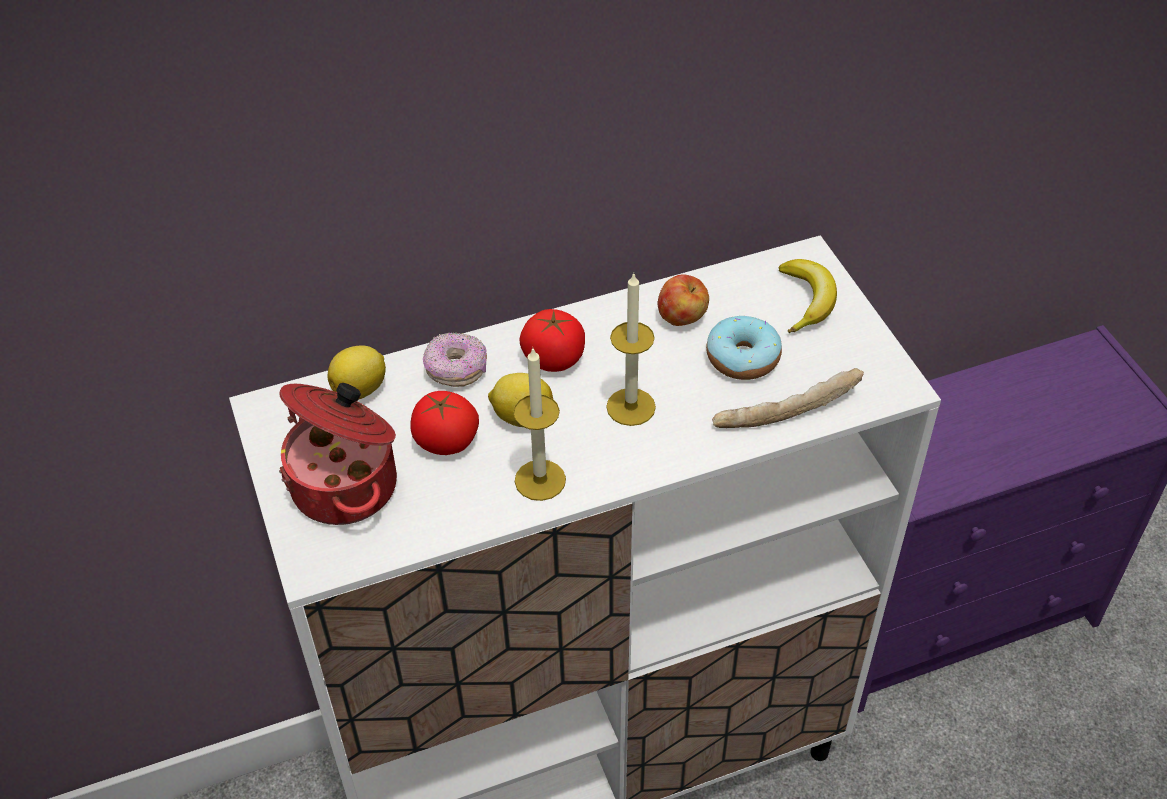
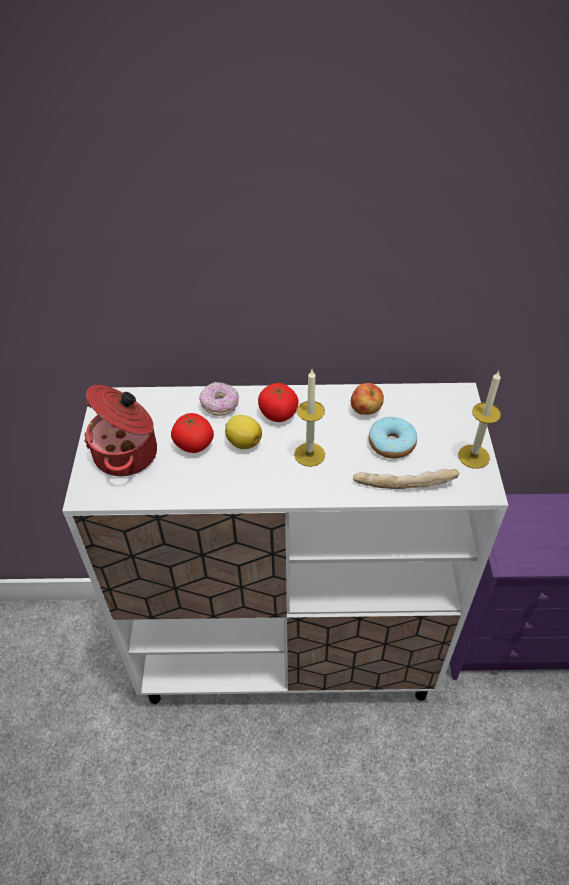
camera: 20 degrees right, 0 degrees up
(361, 389) = (163, 402): lemon -> none
(540, 480) = (235, 482): candle -> candle (473, 456)
(806, 301) = (448, 420): banana -> none

